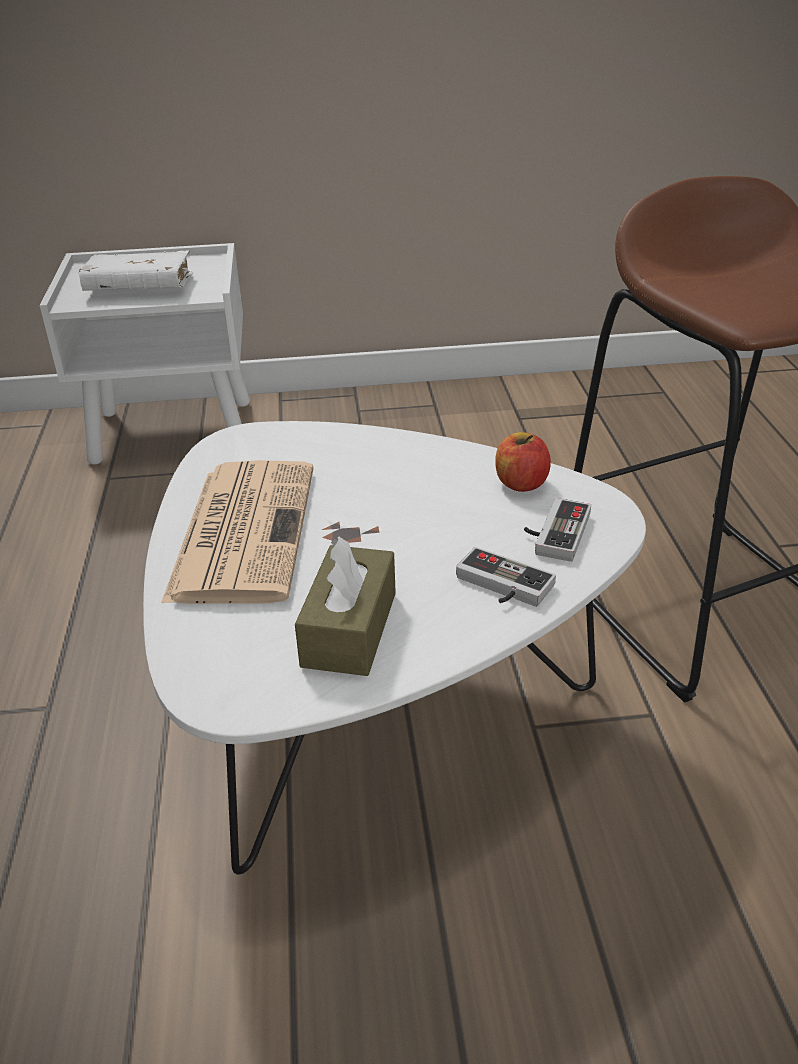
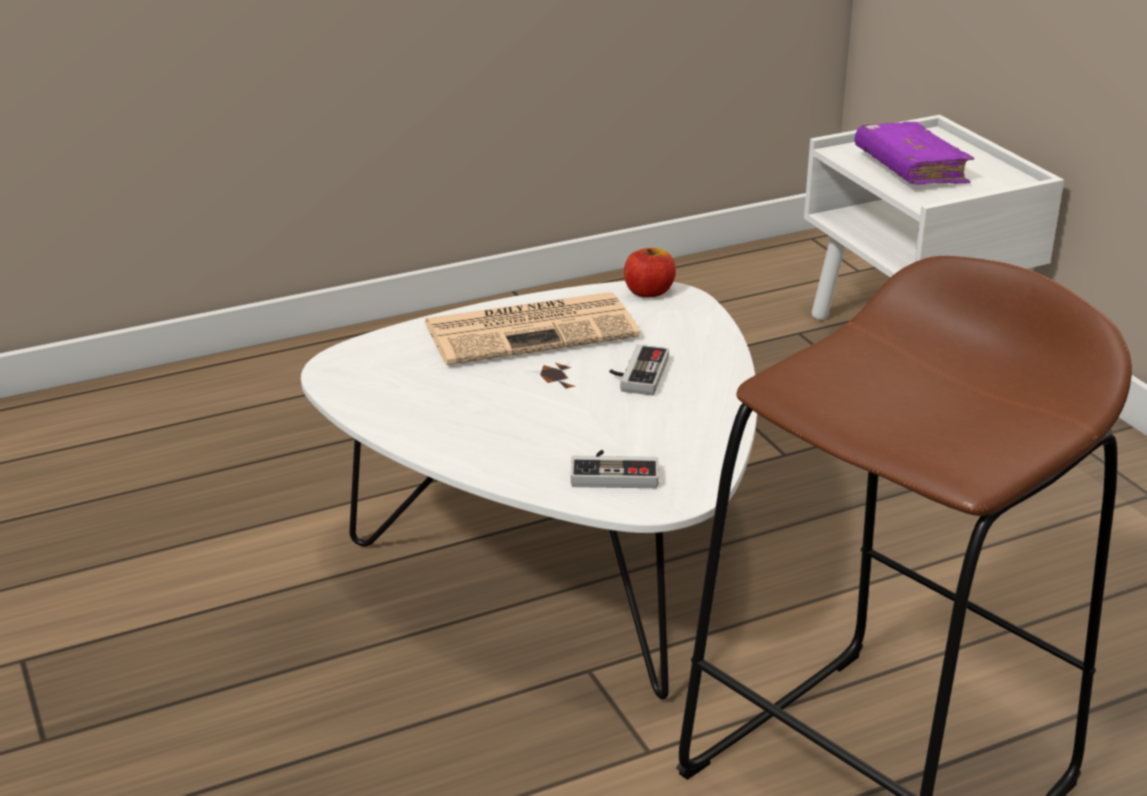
camera: 70 degrees right, 5 degrees down
(139, 287) = (910, 169): white book -> purple book
(349, 629) = (427, 399): brown tissue box -> none
(500, 586) = (515, 456): game controller -> game controller (636, 374)
(521, 483) = (691, 444): apple -> apple (648, 292)

